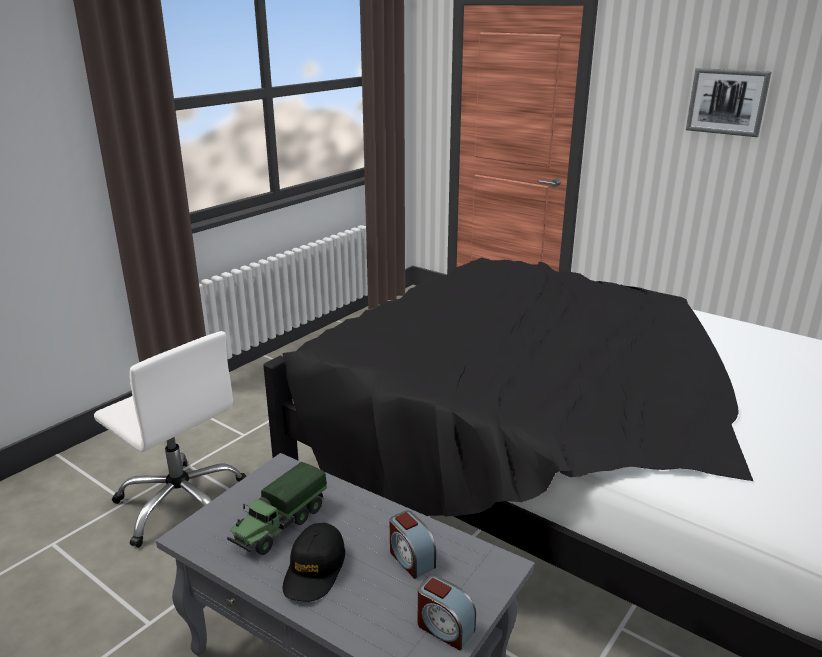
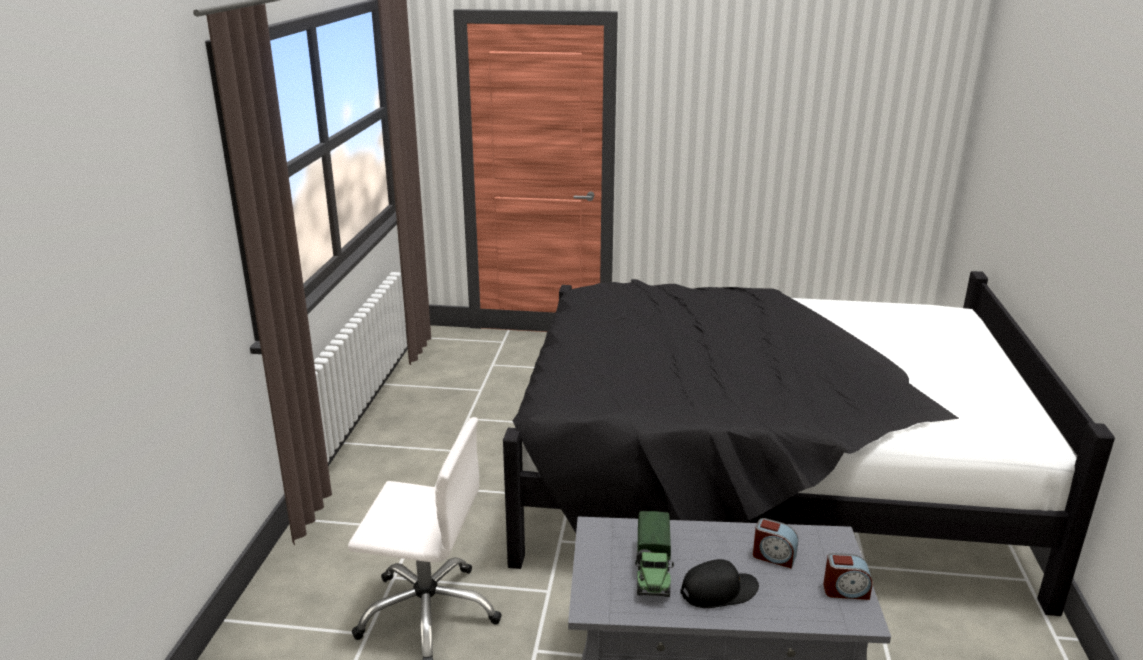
camera: 30 degrees left, 0 degrees up
(314, 570) = (719, 591): black cap -> black cap turned 90 degrees counterclockwise
(727, 101) = (748, 109): picture -> none

